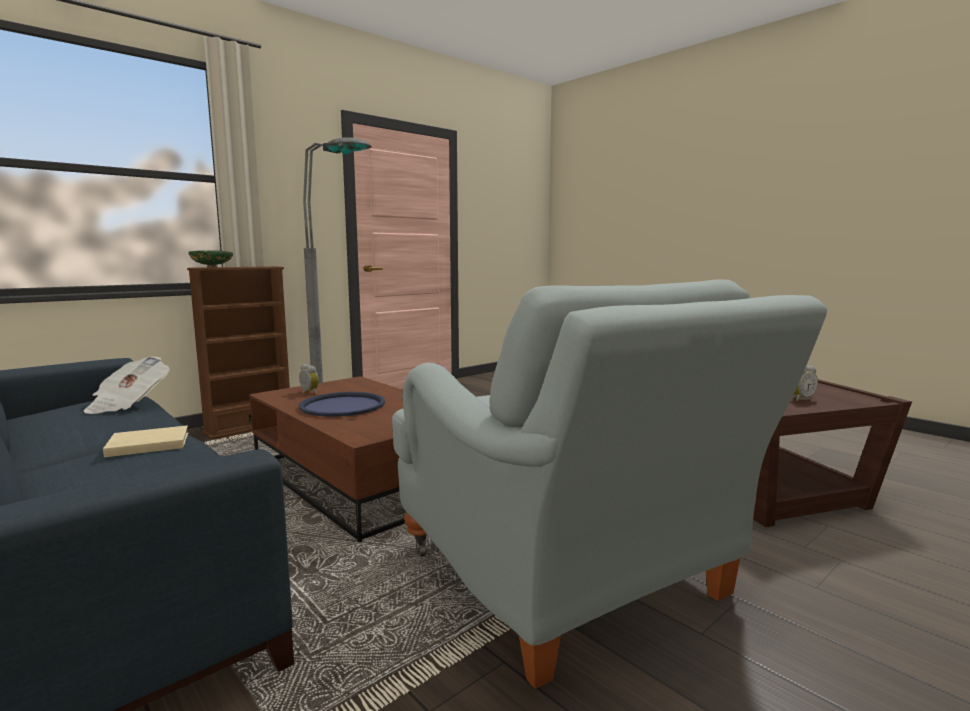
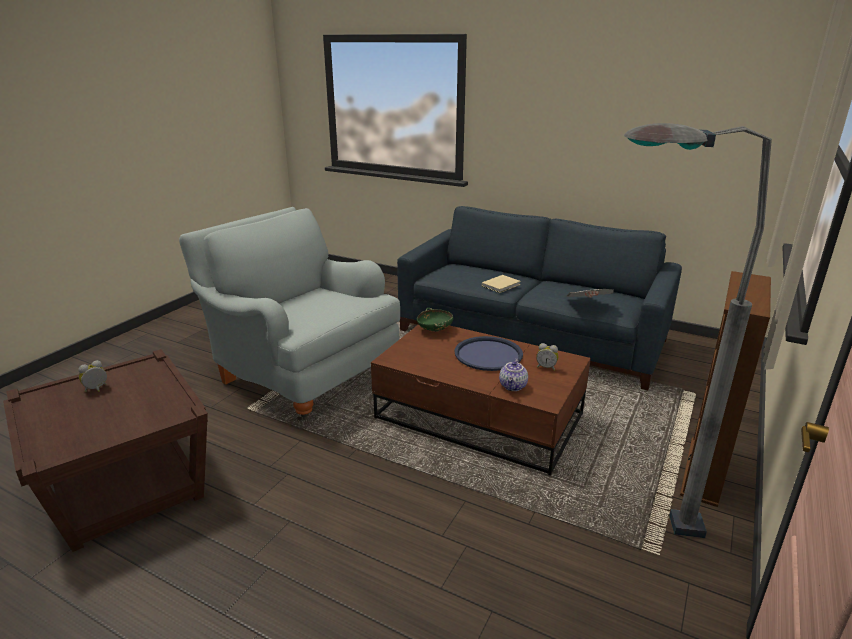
camera: 160 degrees right, 15 degrees up
(212, 267) = (751, 281): green bowl -> green bowl (434, 330)
(364, 387) = (513, 386): none -> teapot

